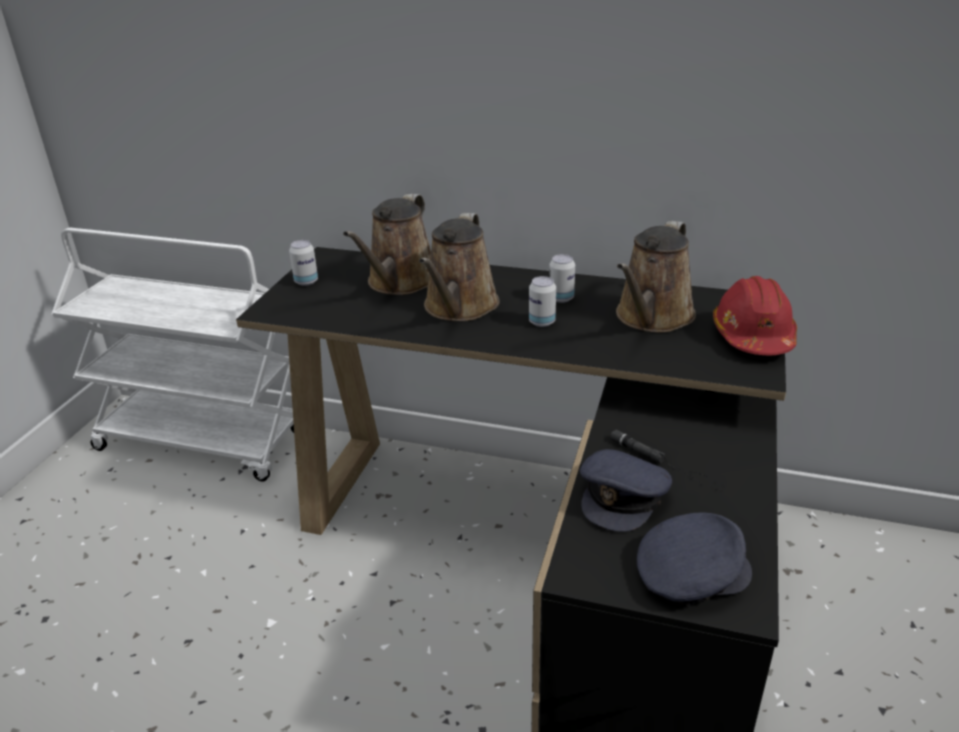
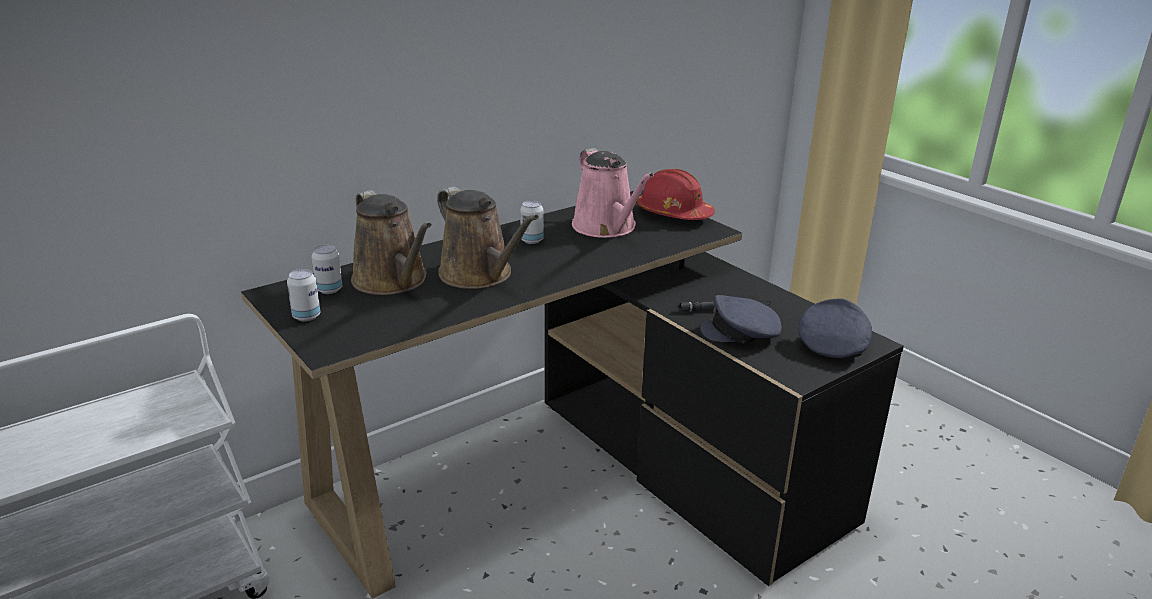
camera: 55 degrees left, 5 degrees down
(542, 322) = (553, 258): can -> can (329, 290)
(623, 496) = (742, 333): grey cap -> grey cap turned 120 degrees clockwise
(652, 318) = (607, 227): brown watering can -> pink watering can

